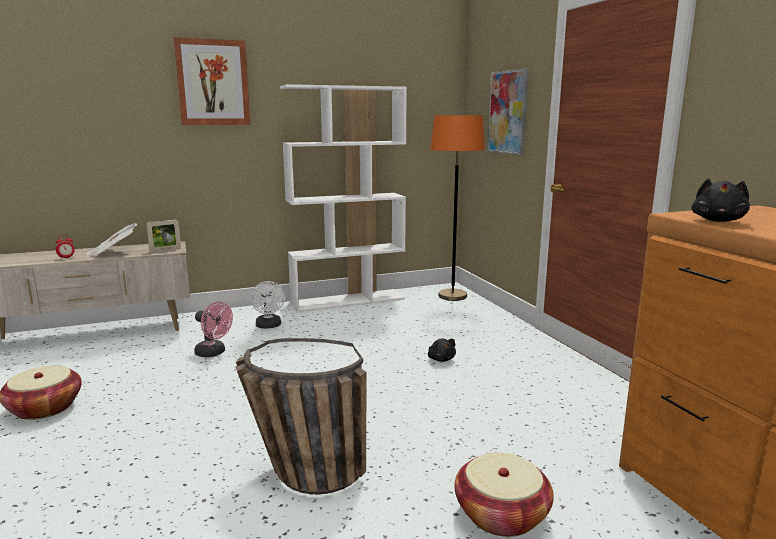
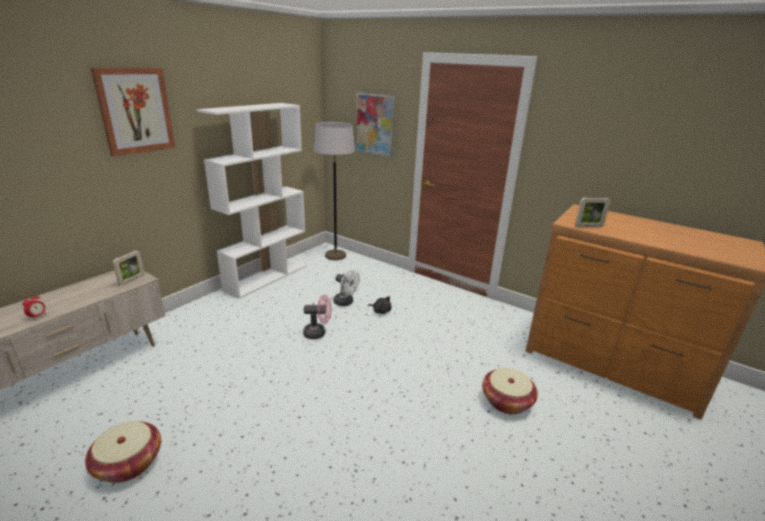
camera: 35 degrees left, 10 degrees up
(113, 253) = (80, 296): newspaper -> none
(214, 353) = (216, 357): pink fan -> pink fan (318, 333)
(269, 326) = (232, 318): white fan -> white fan (346, 302)
(299, 474) = (390, 426): basket -> none
(452, 296) = (335, 256): orange floor lamp -> grey floor lamp
(718, 221) = (588, 226): black plush toy -> picture frame

